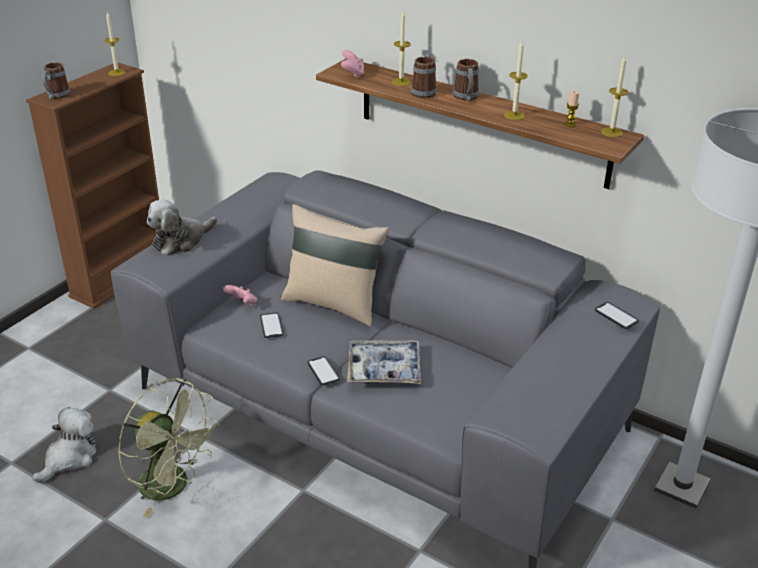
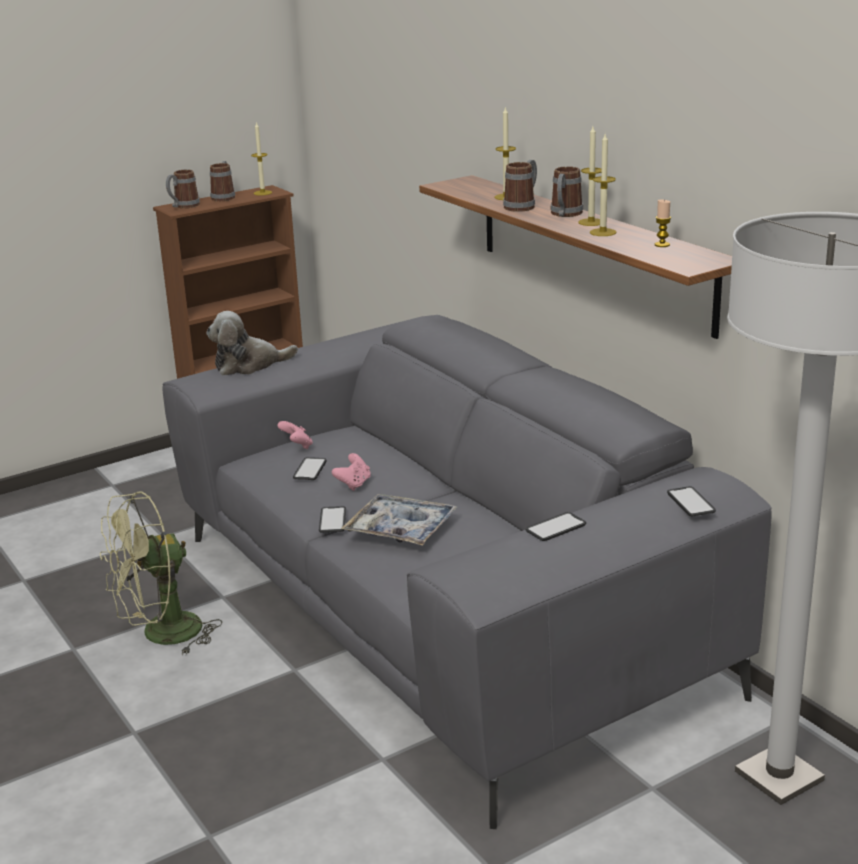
camera: 25 degrees right, 10 degrees down
(69, 458) = (80, 588): plush toy -> none
(85, 81) = (224, 197): none -> mug
(173, 487) = (161, 635): green fan -> green fan turned 90 degrees clockwise
(334, 303) = (398, 461): beige pillow -> none
(352, 74) = (459, 187): pink game controller -> pink game controller (353, 484)
(545, 359) = (556, 528): none -> phone
(612, 132) = (707, 255): candle -> candle (591, 222)

